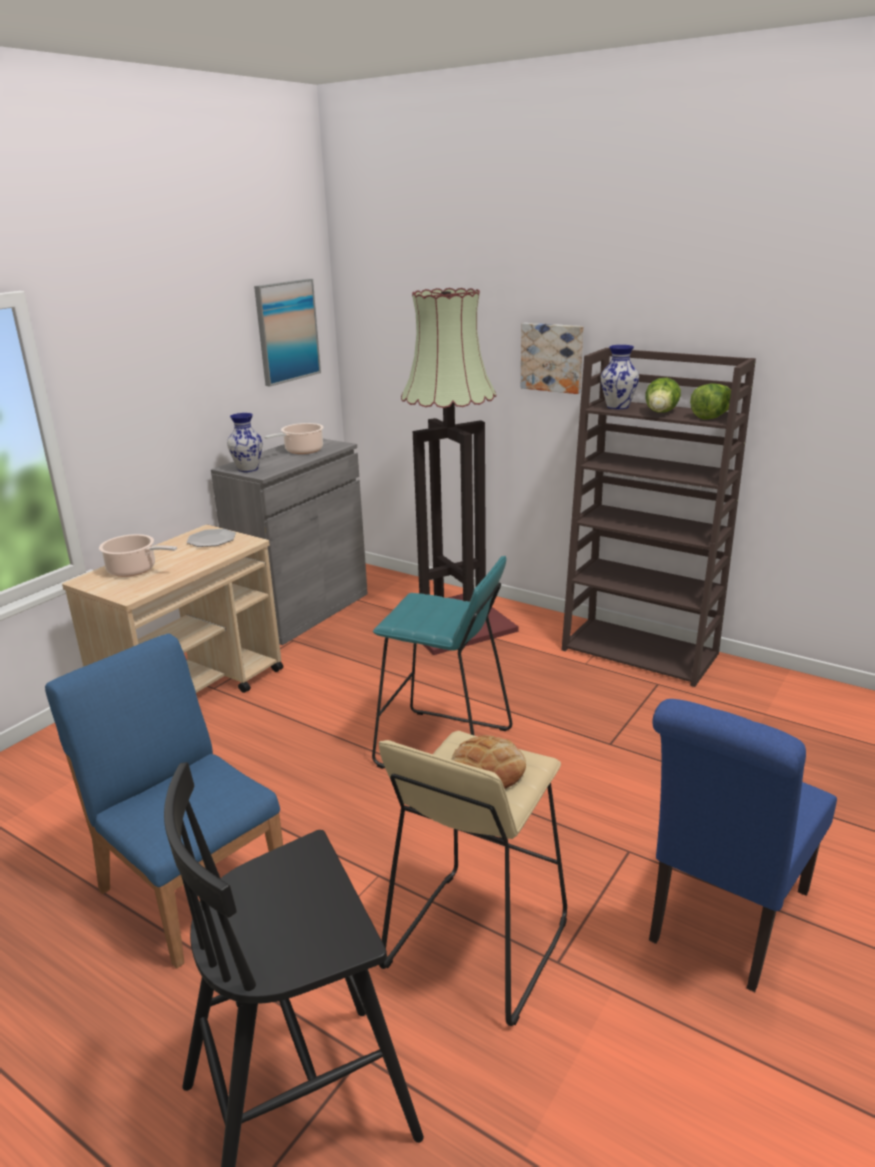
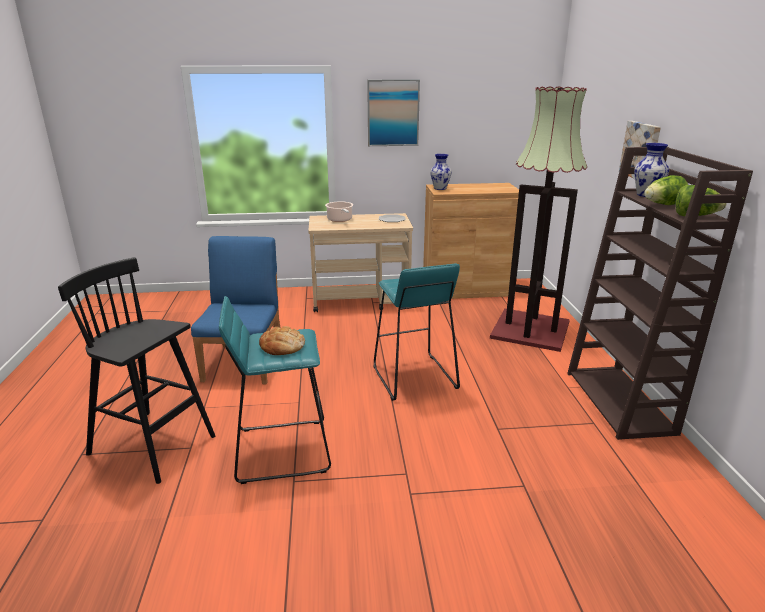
camera: 50 degrees right, 0 degrees up
(287, 331) = (509, 111): picture -> picture (393, 113)
(302, 451) = (486, 188): cooking pot -> none
(303, 611) = (466, 289): grey cabinet -> brown cabinet
(475, 944) = (281, 450): beige stool -> turquoise stool
(723, 921) = (386, 534): blue chair -> none

